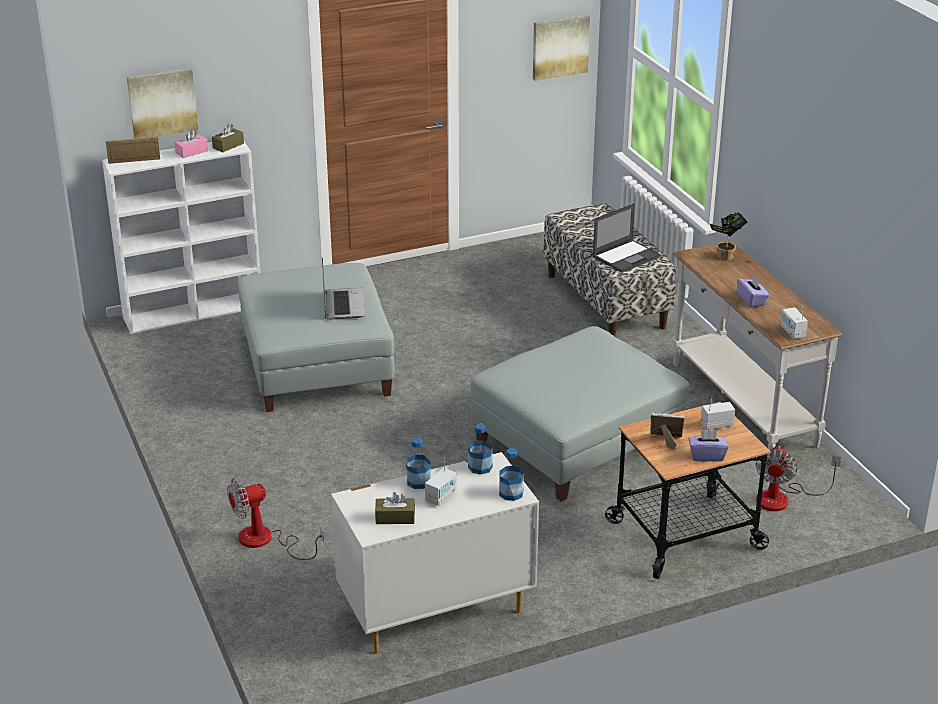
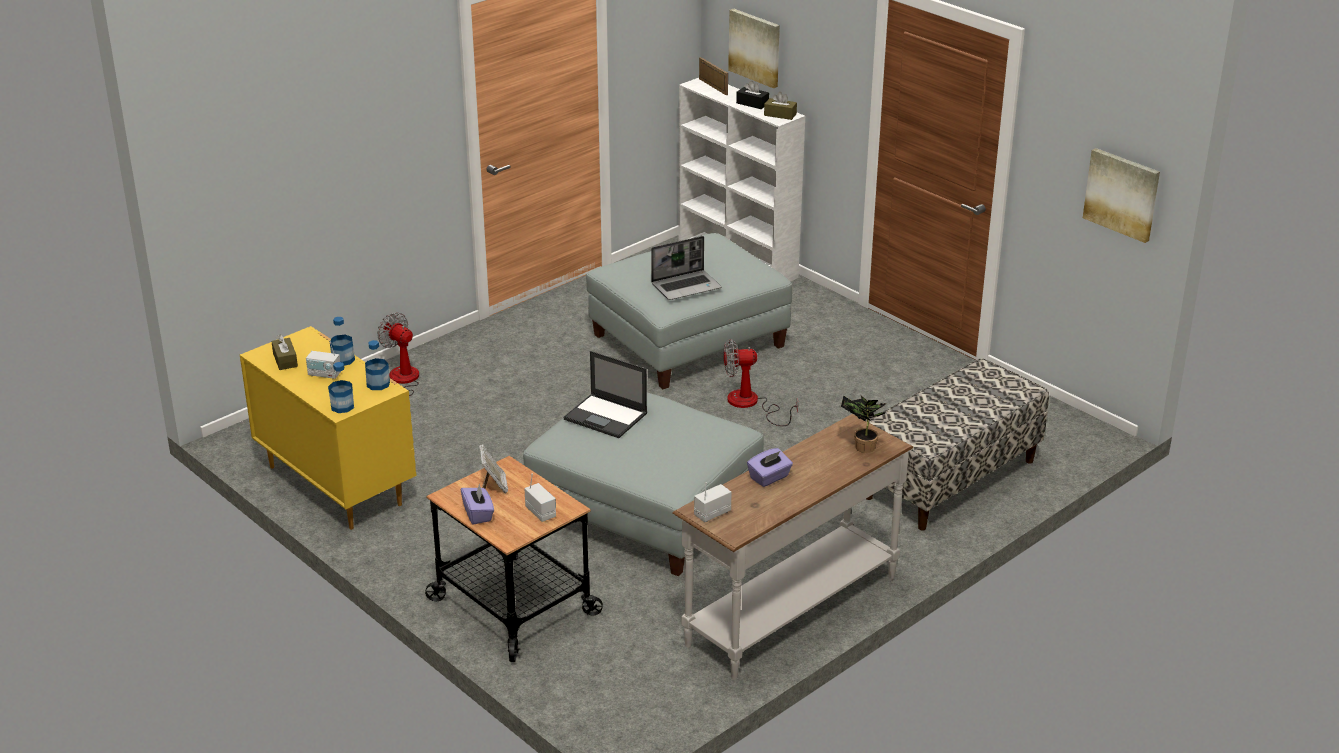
camera: 70 degrees right, 0 degrees up
(191, 152) = (752, 103): pink tissue box -> black tissue box
(434, 611) = (335, 484): white dresser -> yellow dresser
(626, 256) = (924, 423): laptop -> laptop (606, 416)
(783, 498) = (614, 665): fan -> fan (751, 404)

